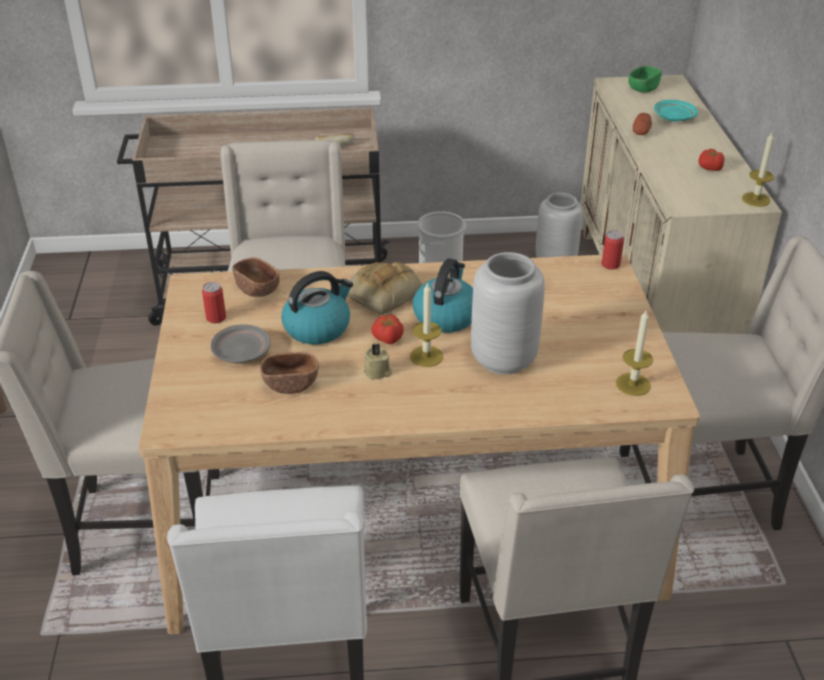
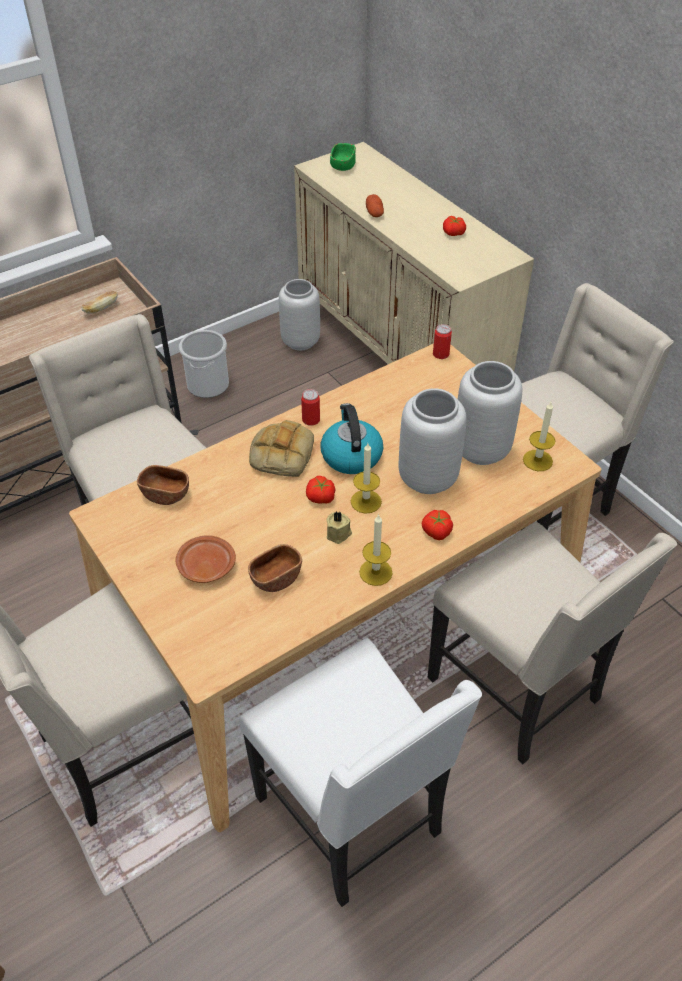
camera: 30 degrees left, 10 degrees up
(216, 318) = (152, 540): can -> can (311, 420)
(241, 352) = (205, 566): grey plate -> brown plate
(318, 327) = (253, 511): kettle -> none
(472, 404) = (436, 531): none -> tomato
(580, 356) = (482, 451): none -> grey vase
(673, 117) = (389, 189): turquoise plate -> none
(756, 199) = (508, 253): candle -> candle (375, 572)

